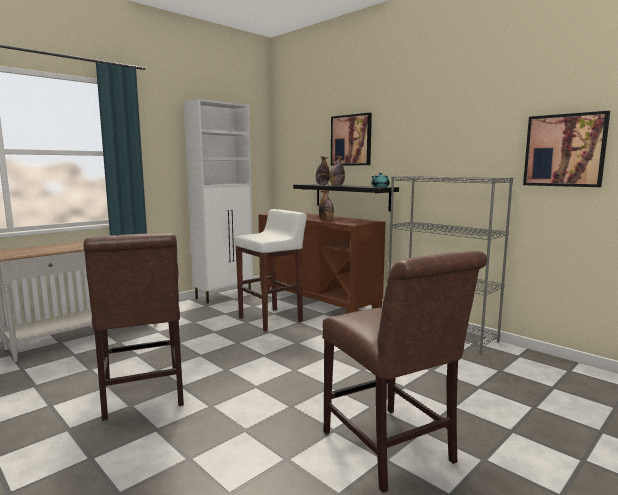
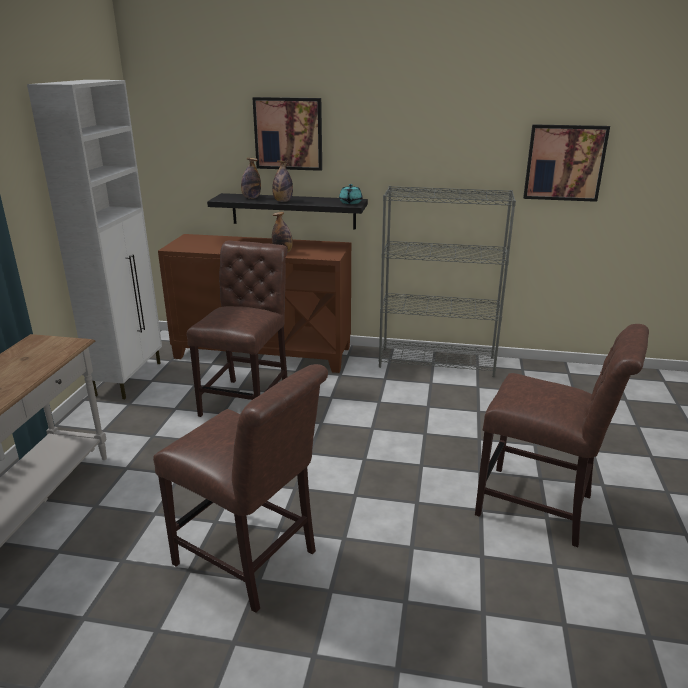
camera: 35 degrees left, 15 degrees up
(271, 319) = (248, 399): white stool -> brown chair

